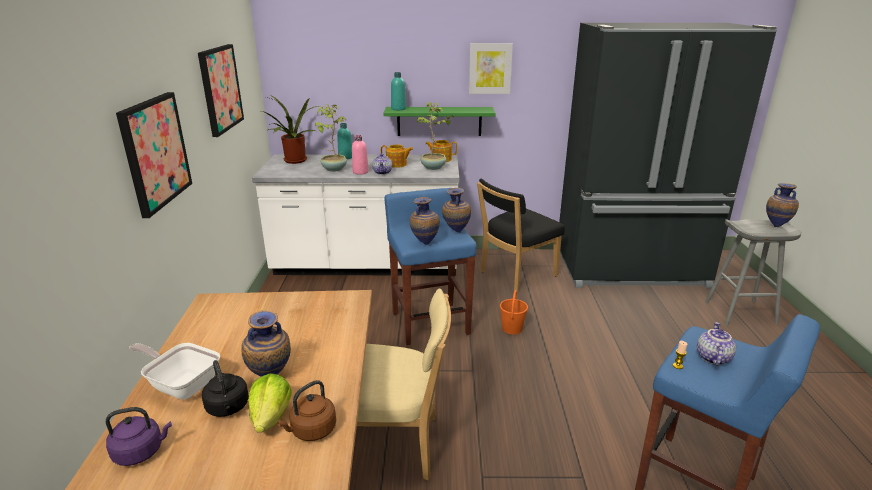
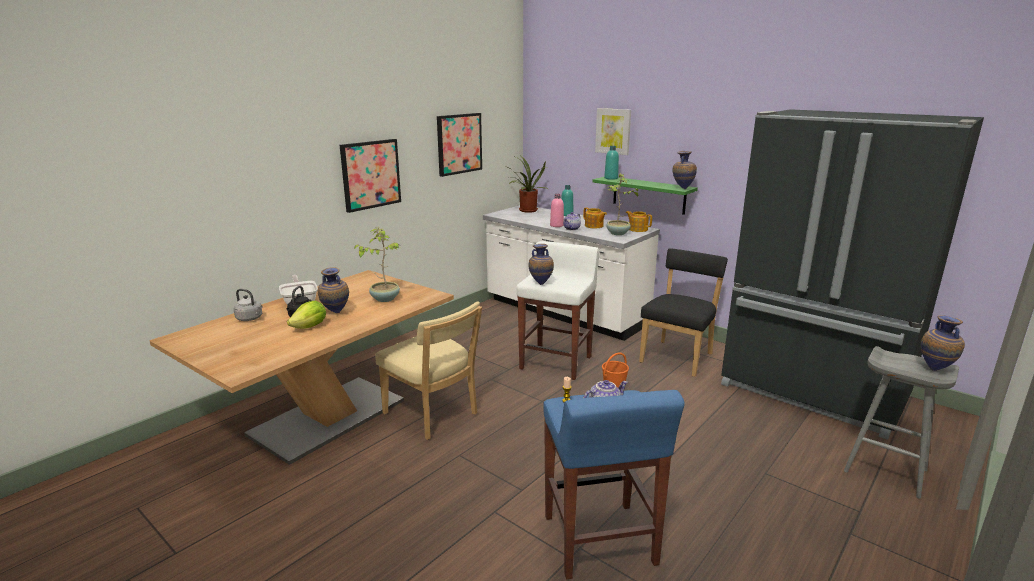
camera: 40 degrees right, 5 degrees down
(141, 452) = (250, 318): purple kettle -> grey kettle
(311, 431) = (315, 338): brown kettle -> none
(333, 169) = (542, 220): potted plant -> potted plant (384, 298)
(430, 322) = (556, 362): blue stool -> white stool
(455, 232) = (577, 283): vase -> vase (682, 188)
(490, 68) = (697, 150): picture -> picture (613, 131)
(515, 274) = (678, 357): black chair -> black chair turned 120 degrees clockwise

